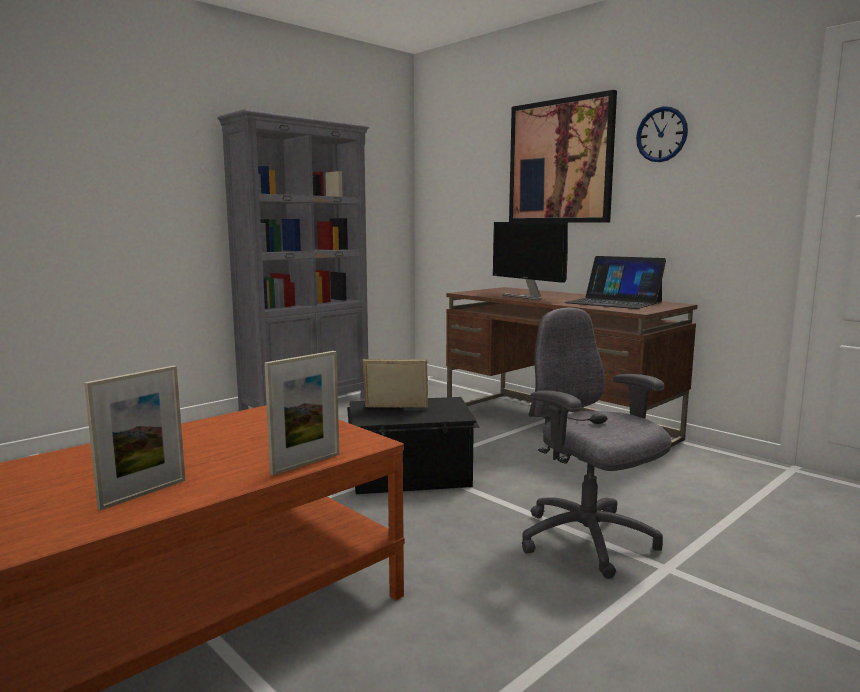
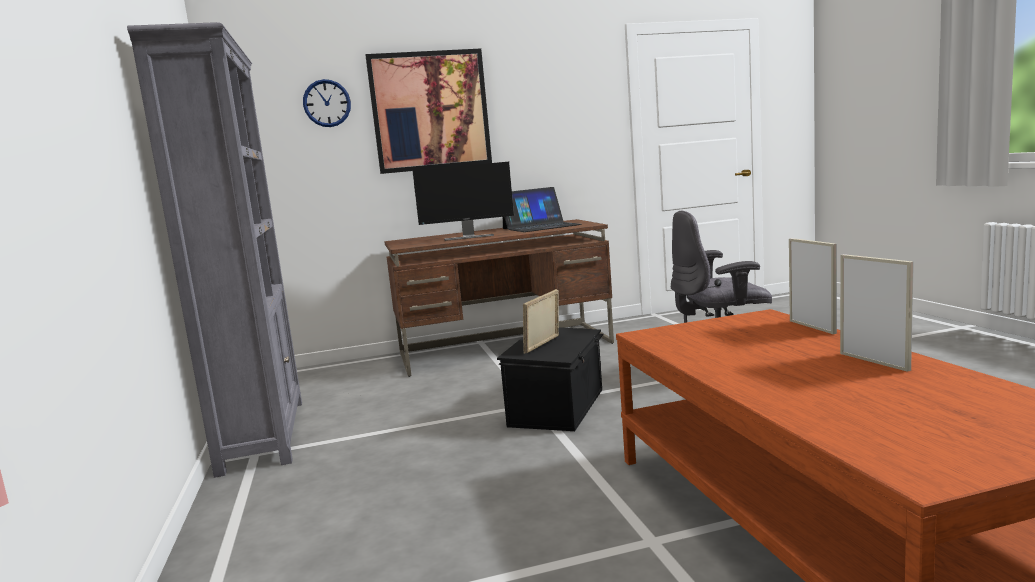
camera: 60 degrees left, 0 degrees up
(661, 134) = (525, 89): wall clock -> wall clock (327, 103)

